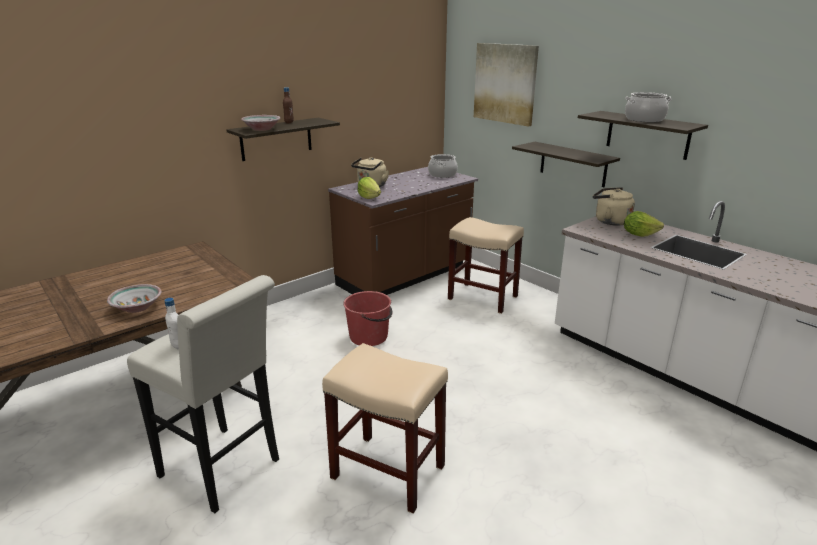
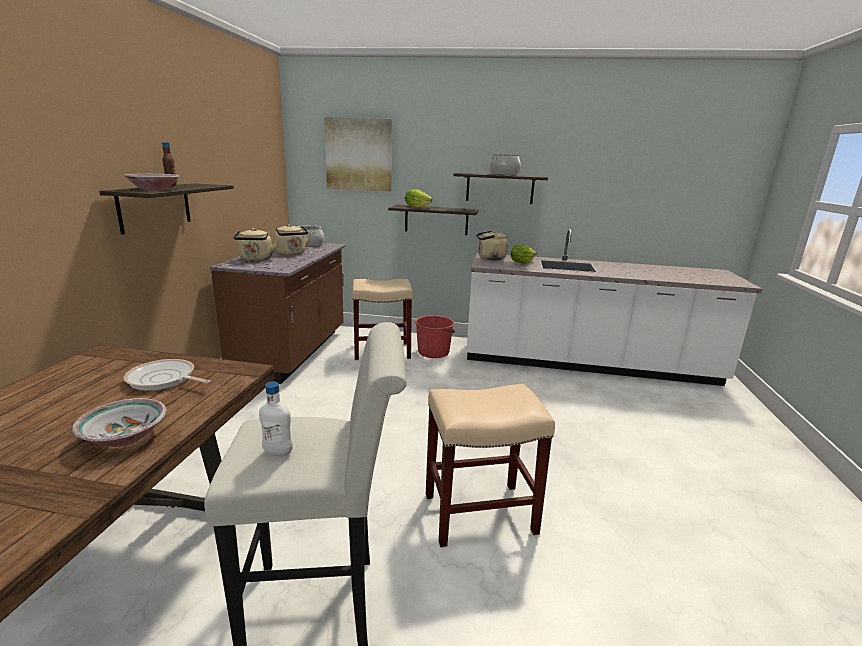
camera: 40 degrees left, 5 degrees down
(198, 277) = (164, 380): none -> frying pan
(369, 197) = (273, 268): lettuce -> lettuce (416, 207)
(369, 336) = (321, 411): red bucket -> red bucket (434, 352)
(409, 183) = (292, 254): none -> beige kettle

